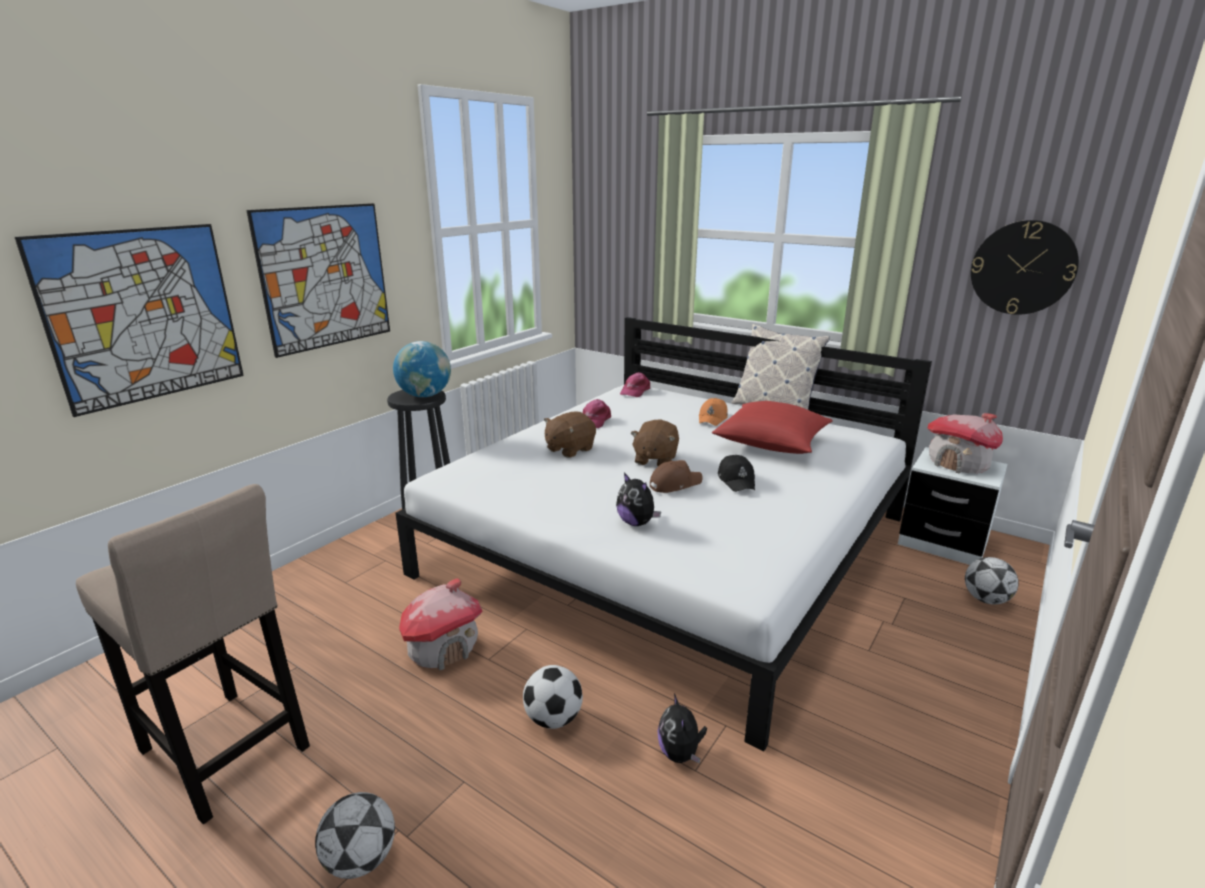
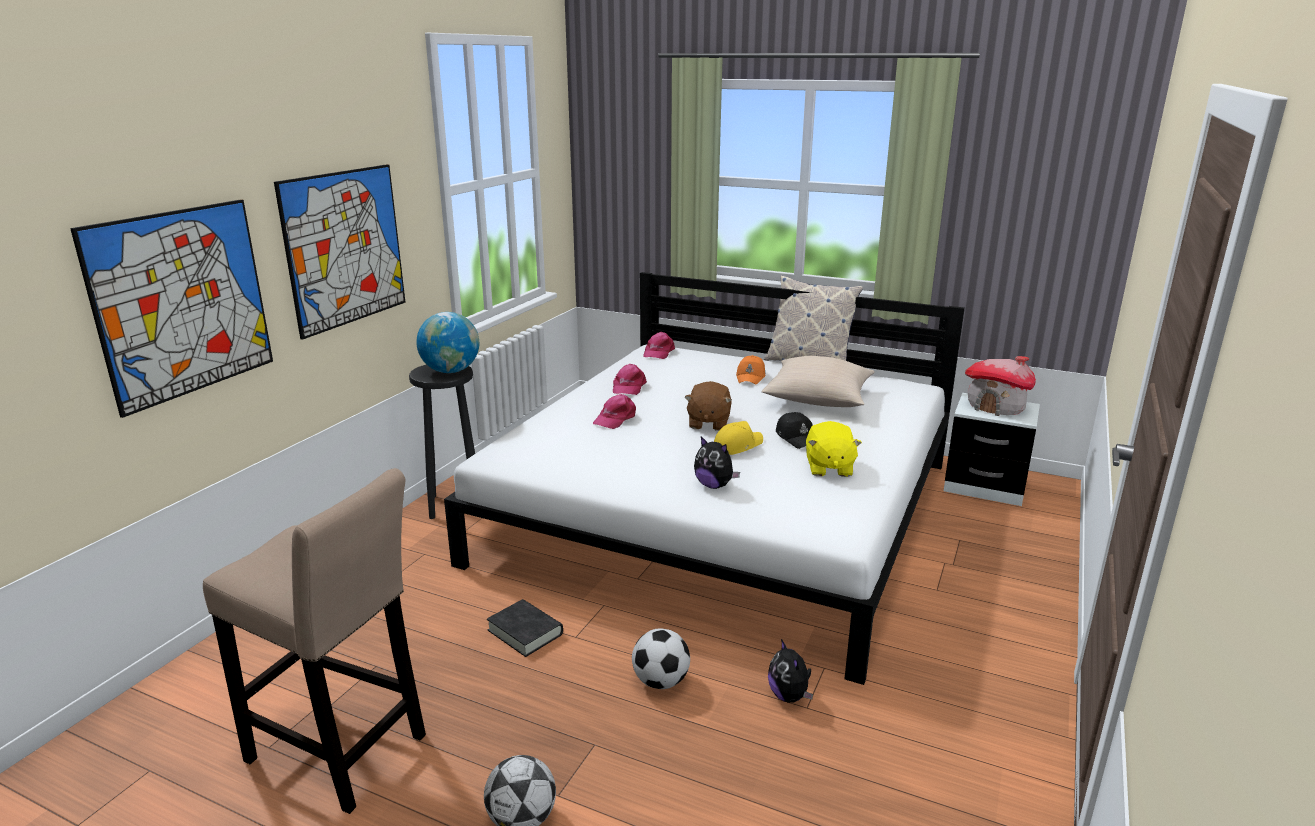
camera: 10 degrees left, 0 degrees up
(443, 648) = (525, 632): toy house -> black book
(569, 449) = (615, 419): brown plush toy -> pink cap
(674, 484) = (737, 445): brown cap -> yellow cap
(760, 514) = (828, 468): none -> yellow plush toy
(771, 443) = (818, 398): red pillow -> beige pillow
(985, 599) = (1032, 534): football -> none
(1022, 268) = (1042, 214): wall clock -> none

